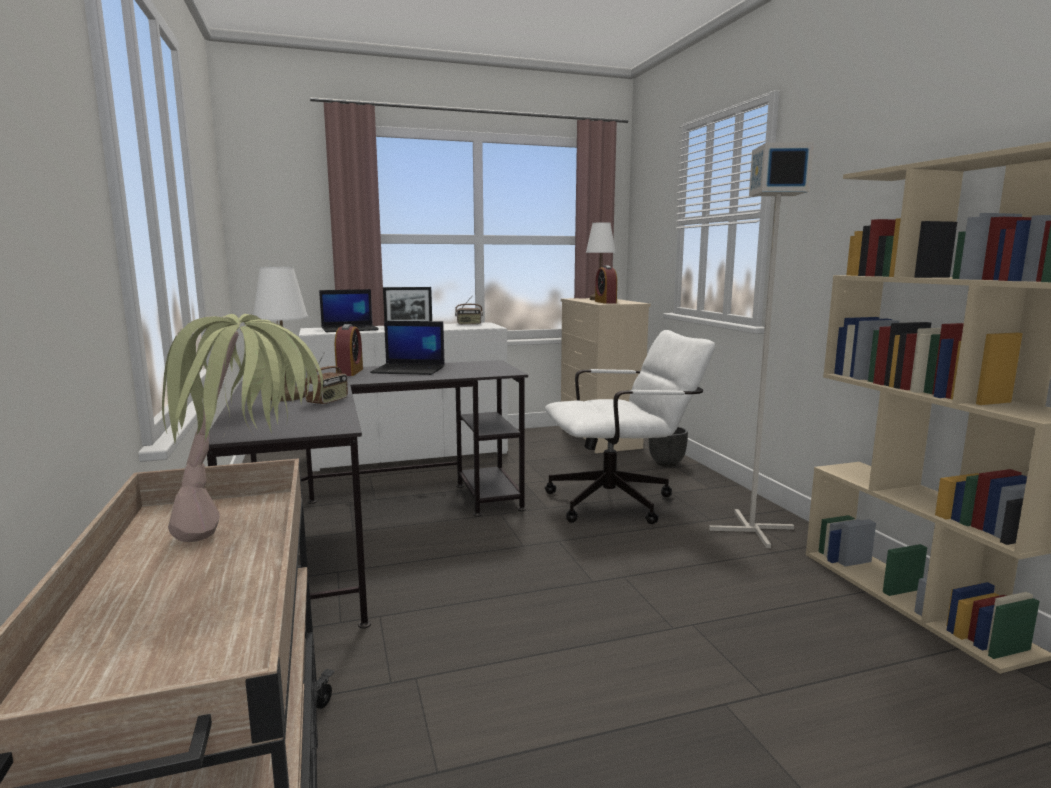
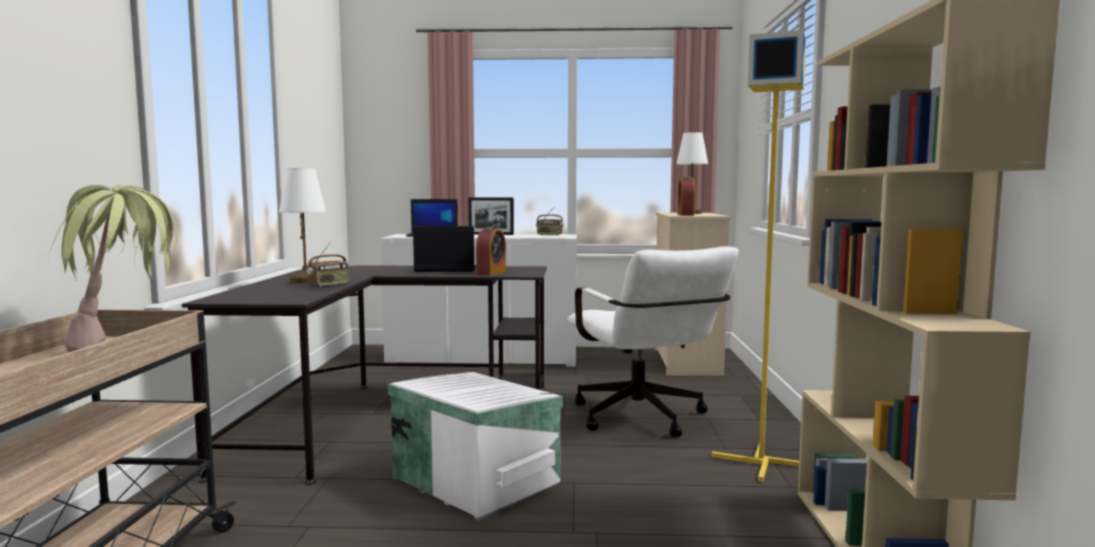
camera: 20 degrees right, 5 degrees down
(350, 372) = (392, 268): alarm clock -> alarm clock (491, 273)
(410, 370) = (445, 269): laptop -> laptop turned 150 degrees clockwise
(533, 589) = (476, 479): none -> white storage box
(621, 501) = (644, 420): white office chair -> white office chair turned 60 degrees clockwise
(666, 463) = (734, 392): black planter -> none
(750, 528) = (760, 461): grey floor lamp -> yellow floor lamp

